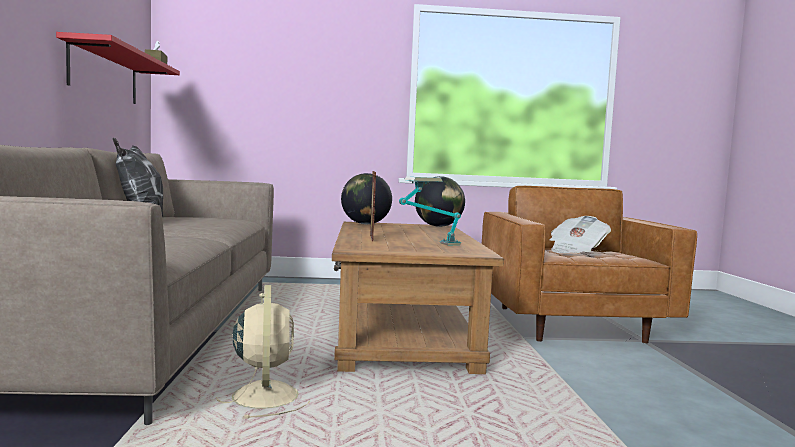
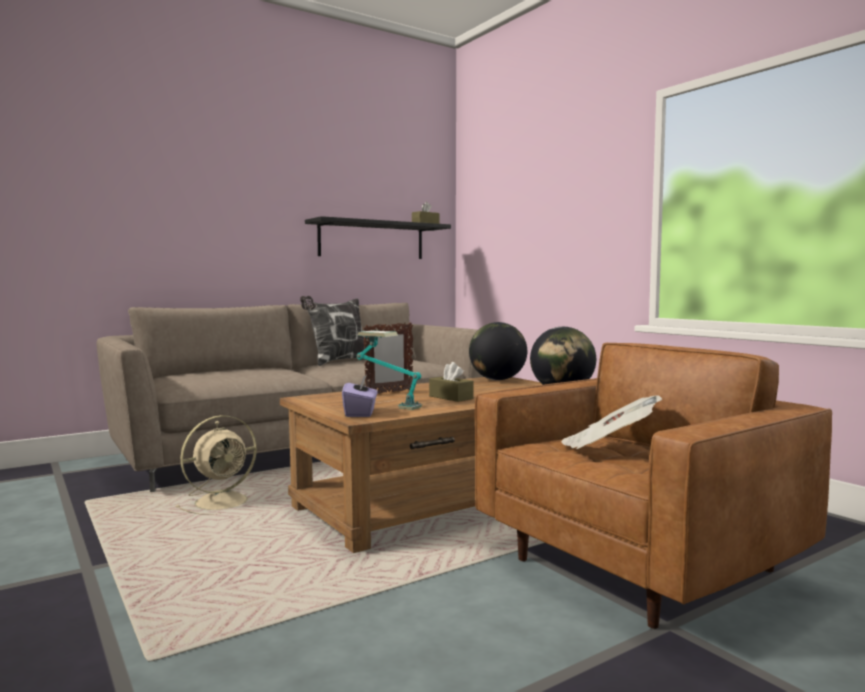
camera: 60 degrees right, 0 degrees up
(104, 74) = (371, 240): red shelf -> black shelf
(424, 236) = (451, 397): none -> brown tissue box
(458, 251) = (360, 413): none -> purple tissue box

